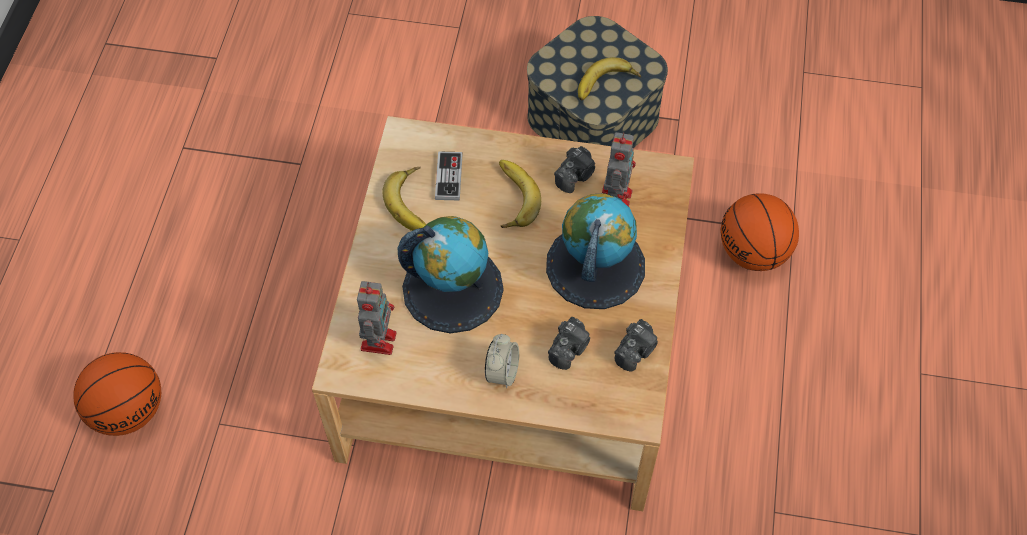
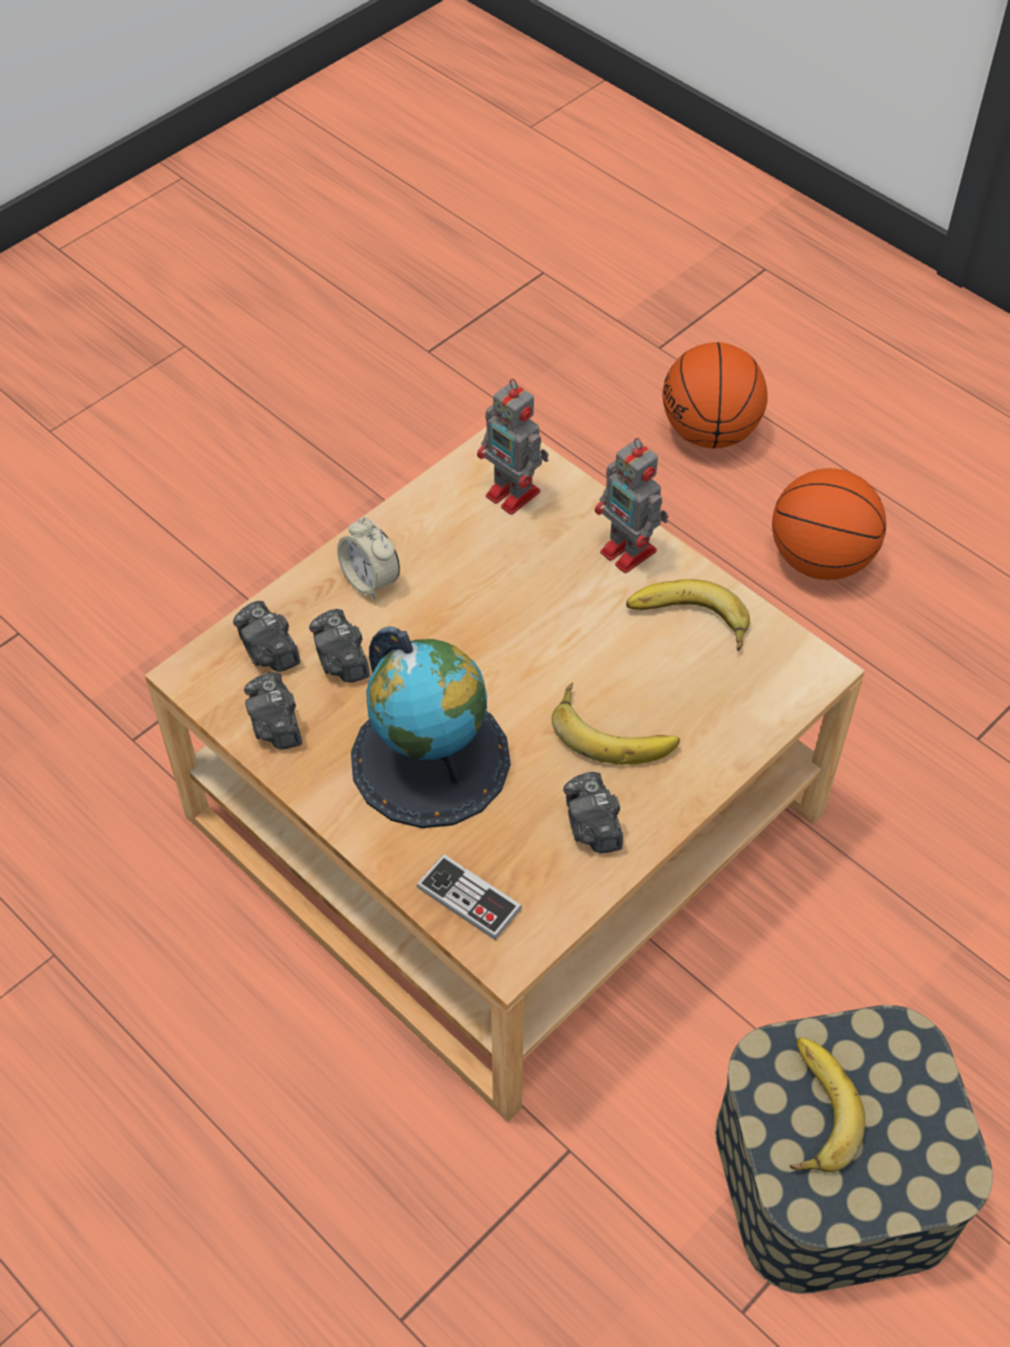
camera: 125 degrees right, 5 degrees down
(448, 177) = (703, 681): game controller -> game controller (469, 899)
(453, 288) = (525, 595): globe -> none
(592, 389) = (269, 651): none -> camera
(616, 195) = (520, 854): toy robot -> toy robot (630, 553)
(753, 253) = (411, 1228): basketball -> basketball (819, 559)

